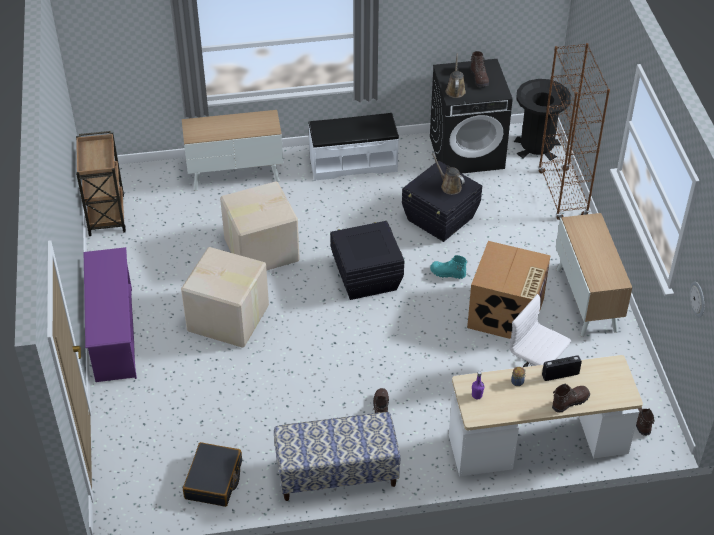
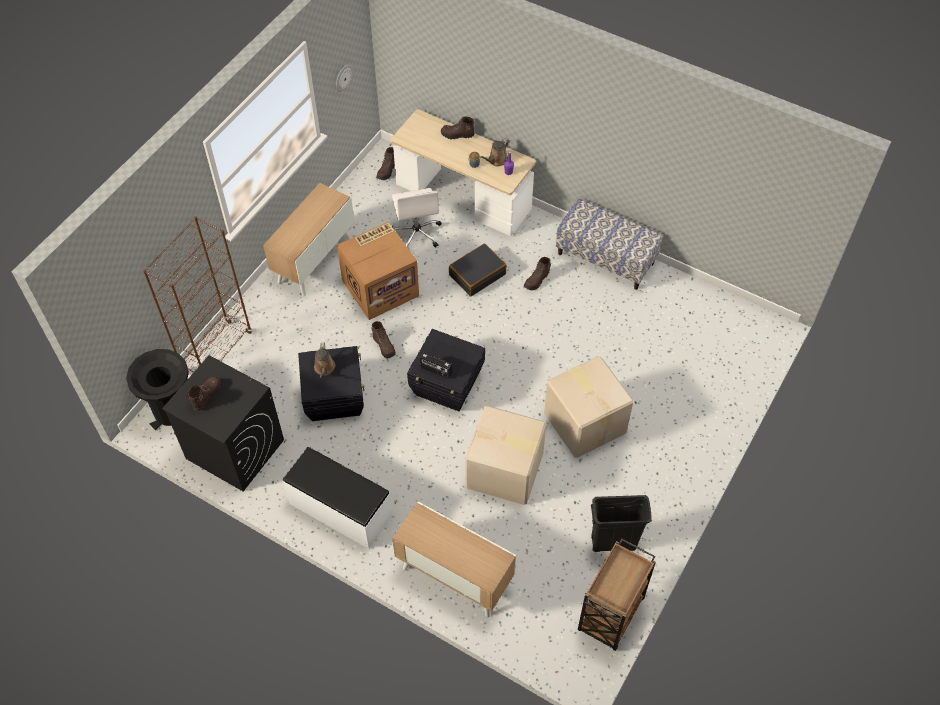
camera: 140 degrees left, 10 degrees up
(114, 334) = (687, 470): purple shoe rack -> none
(137, 254) = (613, 543): none -> black trash can
(214, 480) = (690, 305): black suitcase -> black suitcase (477, 274)
(447, 273) = (384, 346): turquoise boot -> brown boot
(455, 90) = (242, 398): brown watering can -> brown watering can (496, 160)
(560, 374) = (443, 152): radio -> radio (436, 371)

